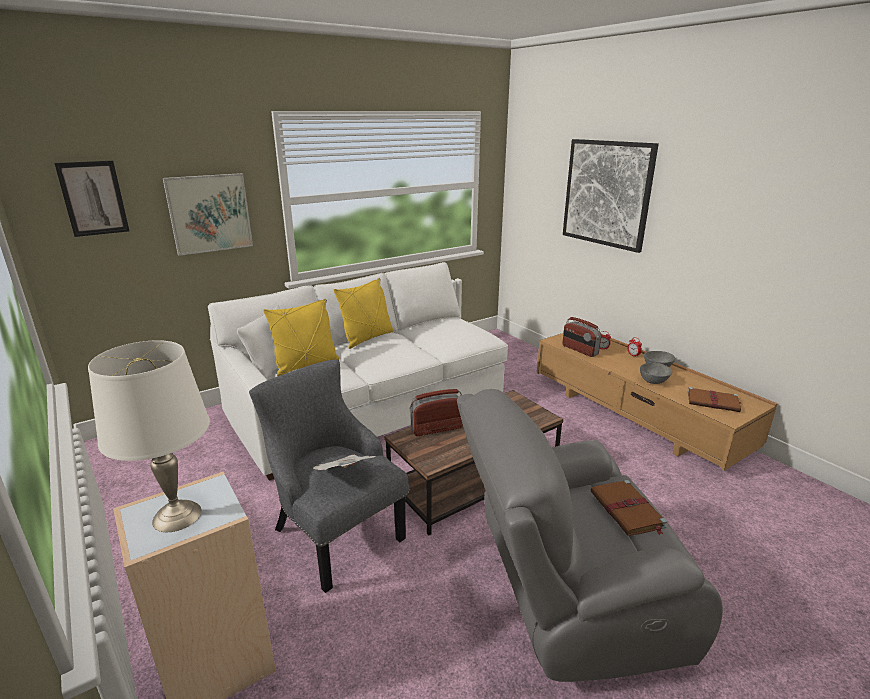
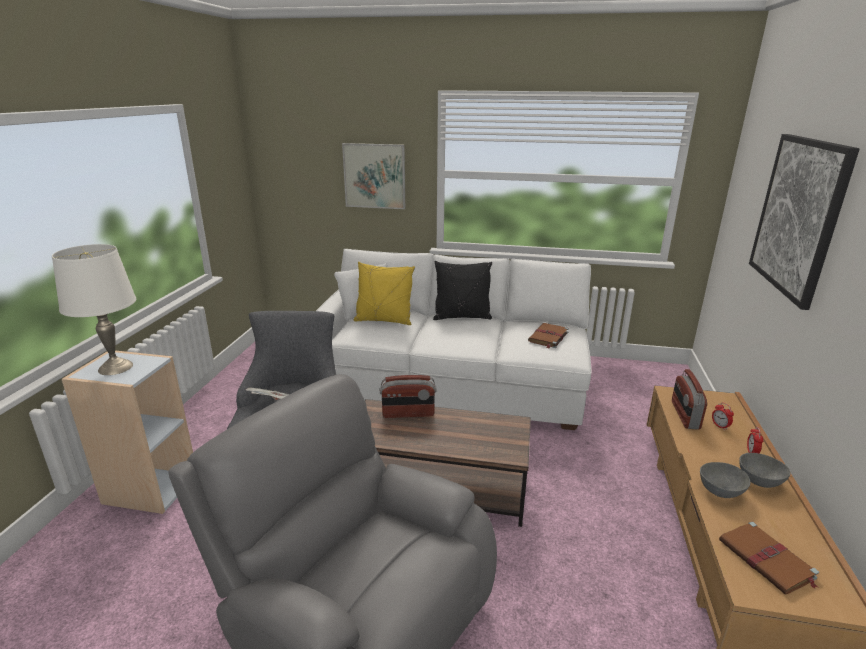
camera: 45 degrees right, 0 degrees up
(93, 198) = (296, 154): picture -> none
(367, 338) = (462, 317): yellow pillow -> black pillow
(436, 428) = (408, 414): radio -> radio turned 150 degrees clockwise
(627, 510) = (401, 567): brown book -> brown book (548, 337)

